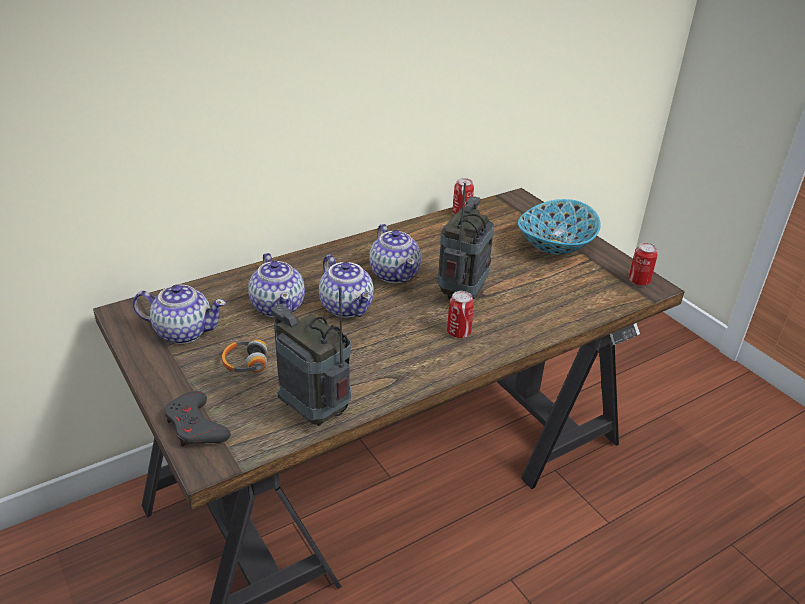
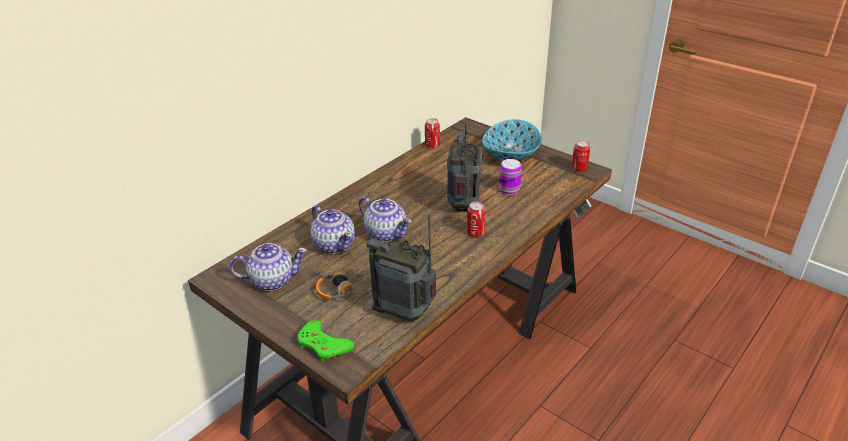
camera: 15 degrees left, 0 degrees up
(196, 426) = (323, 345): grey game controller -> green game controller
(395, 273) = (407, 201): teapot -> none
(531, 287) = (509, 189): none -> can

